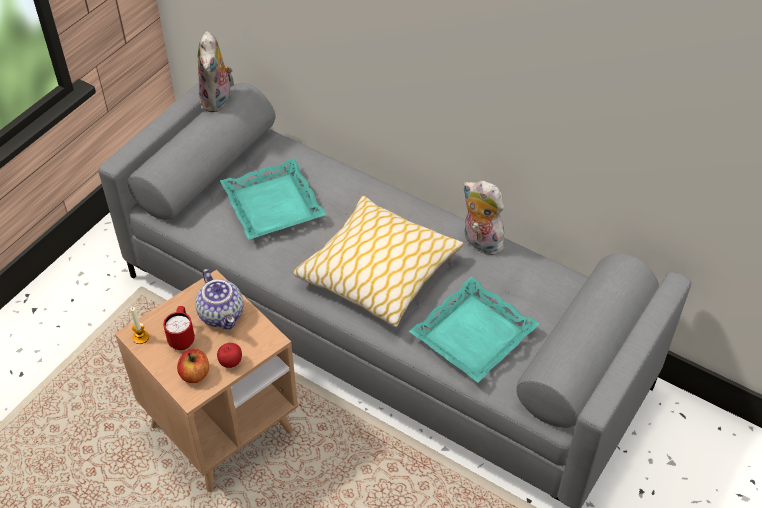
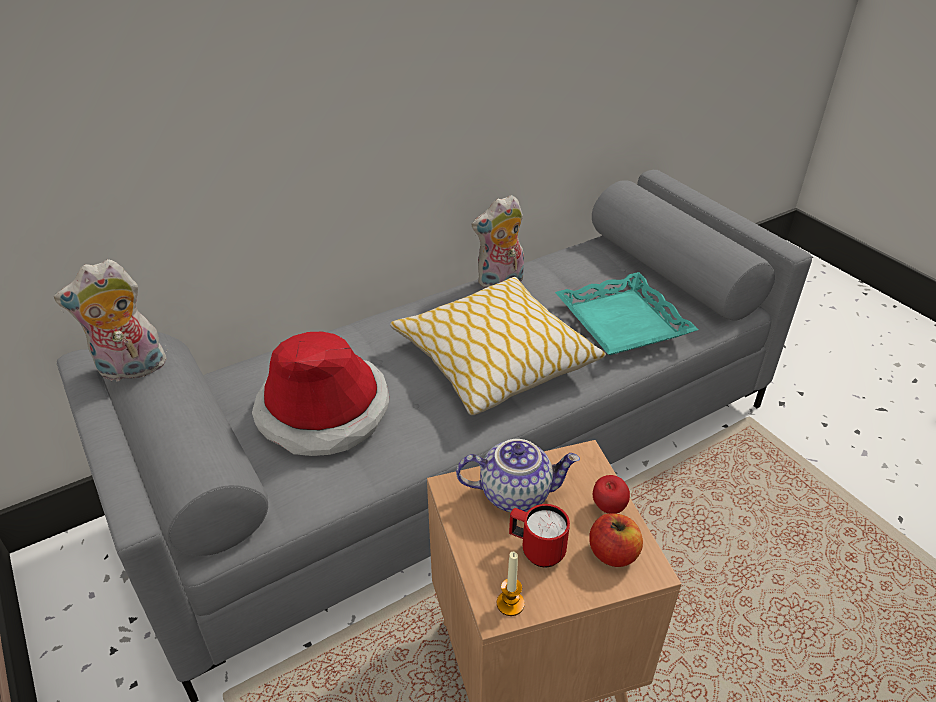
camera: 65 degrees left, 10 degrees down
(218, 101) = (131, 370): plush toy -> plush toy turned 135 degrees clockwise
(274, 205) = (324, 411): turquoise tray -> hat

